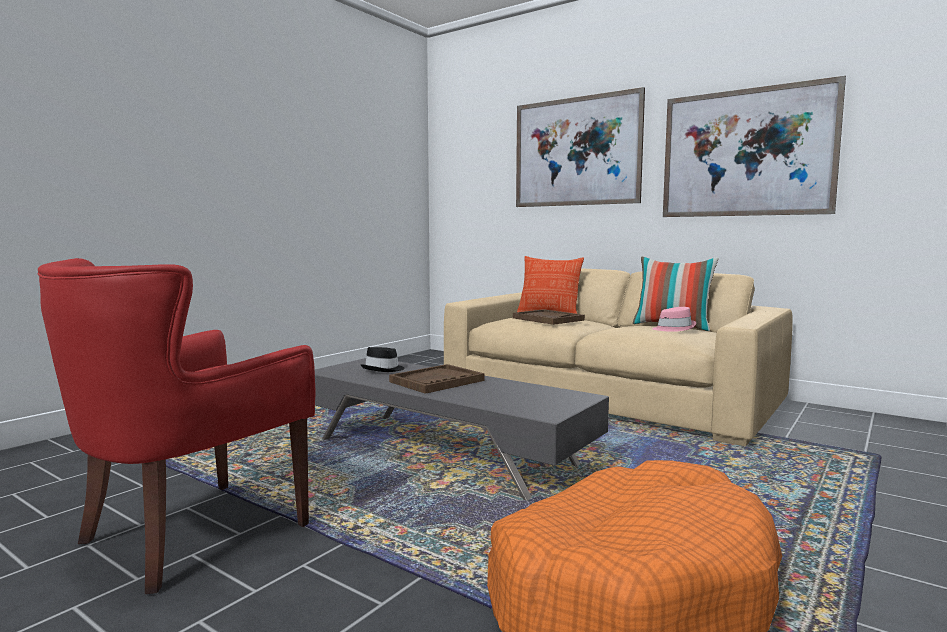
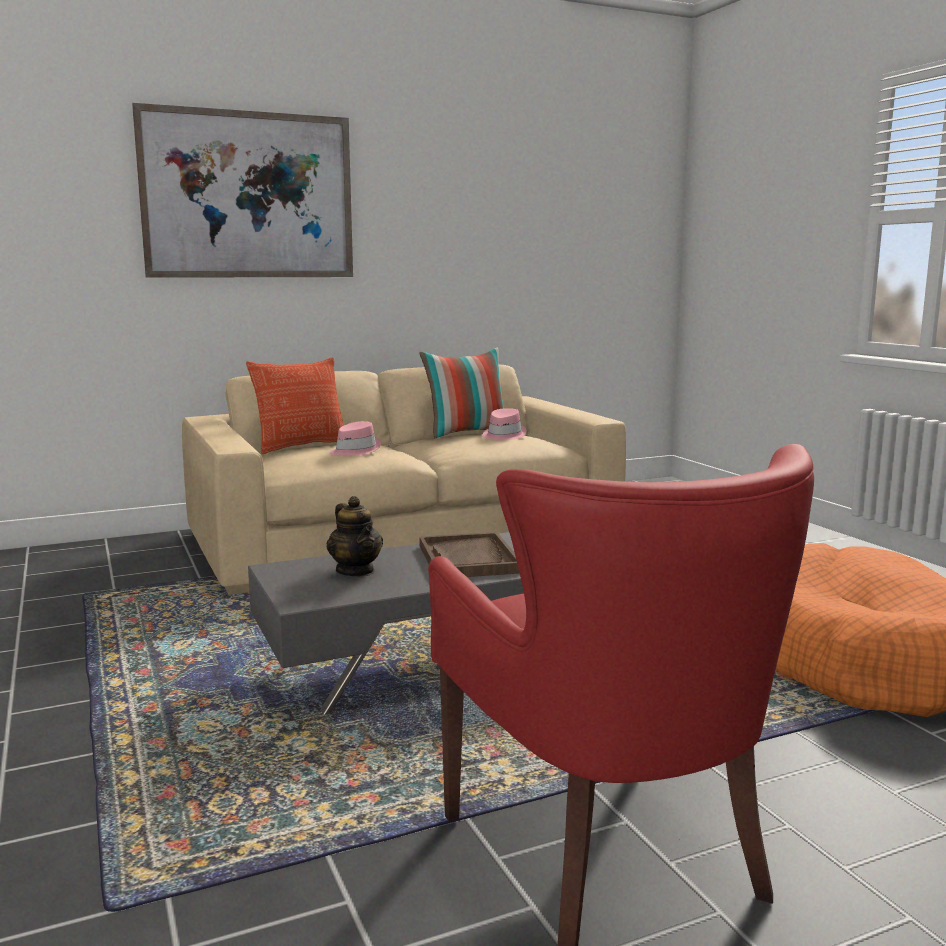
camera: 60 degrees left, 5 degrees up
(383, 369) = (356, 571): black hat -> teapot
(547, 319) = (354, 451): brown tray -> pink hat
(746, 153) = (470, 222): picture -> none

